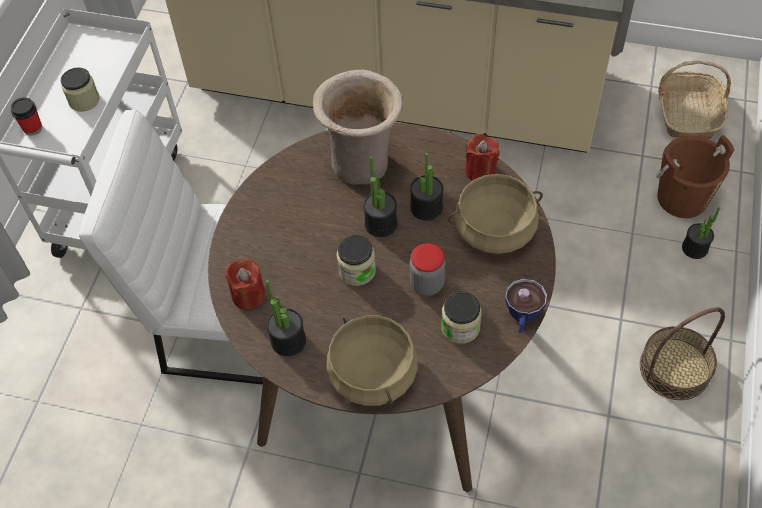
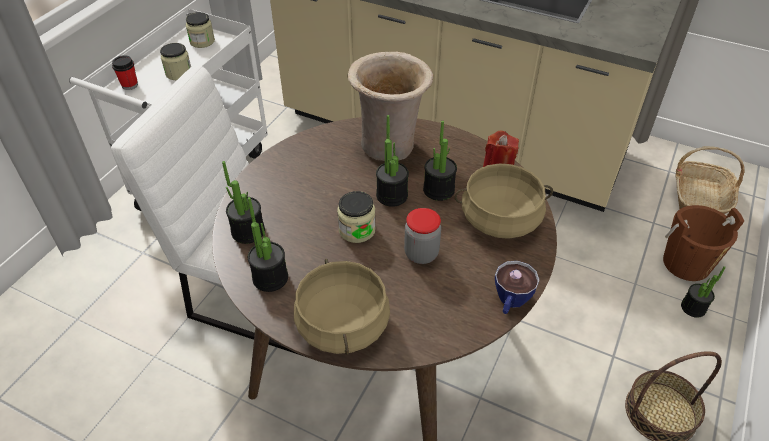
camera: 10 degrees right, 10 degrees down
(248, 295) = (248, 231): red candle -> potted plant
(460, 327) = (444, 299): jar -> jar (202, 41)

